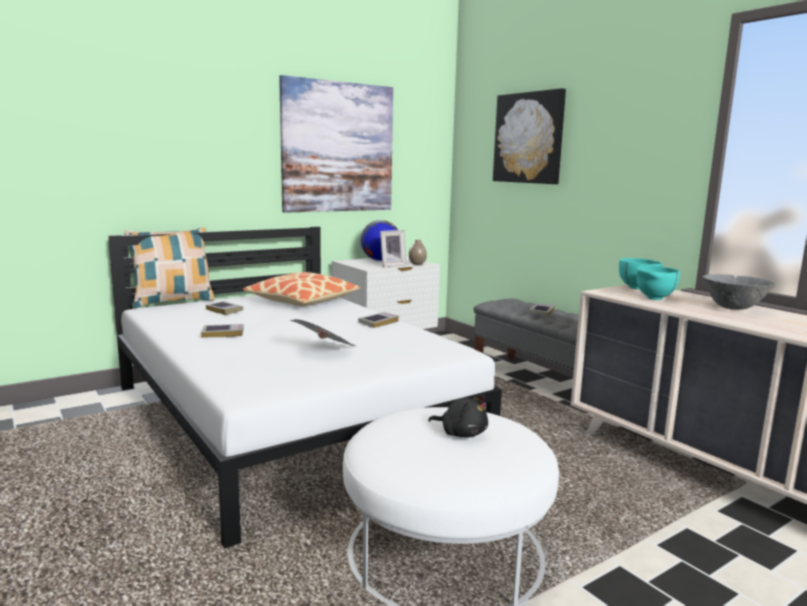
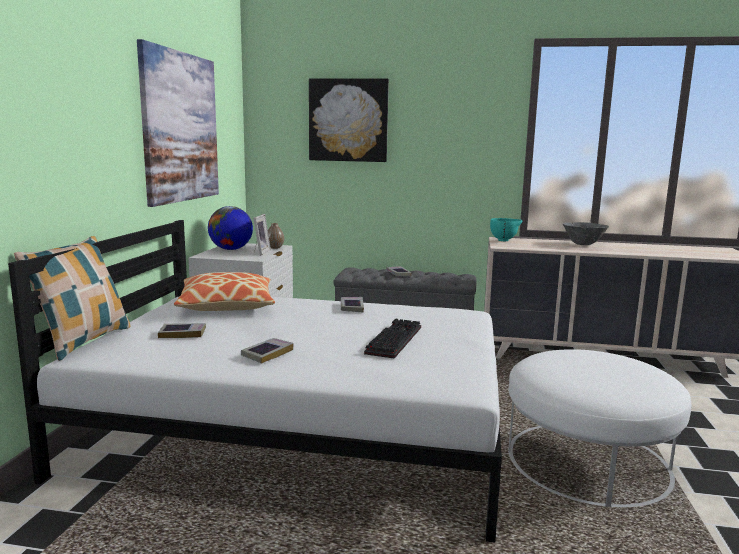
camera: 45 degrees left, 0 degrees up
(325, 350) = (393, 339): newspaper -> keyboard
(461, 433) = (596, 365): black plush toy -> none
(653, 299) = (537, 246): turquoise bowl -> none

